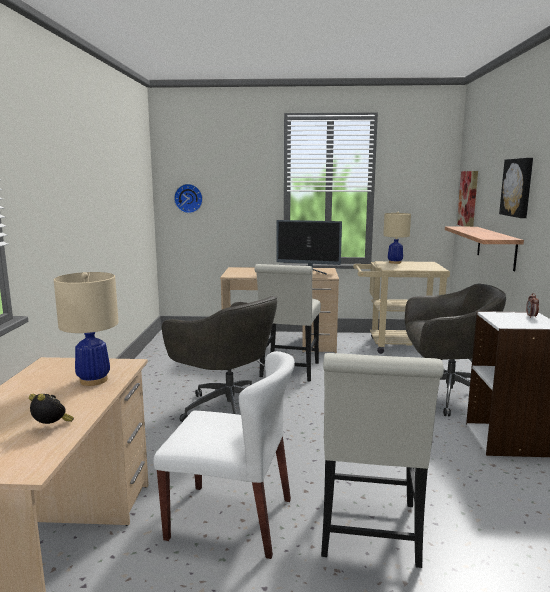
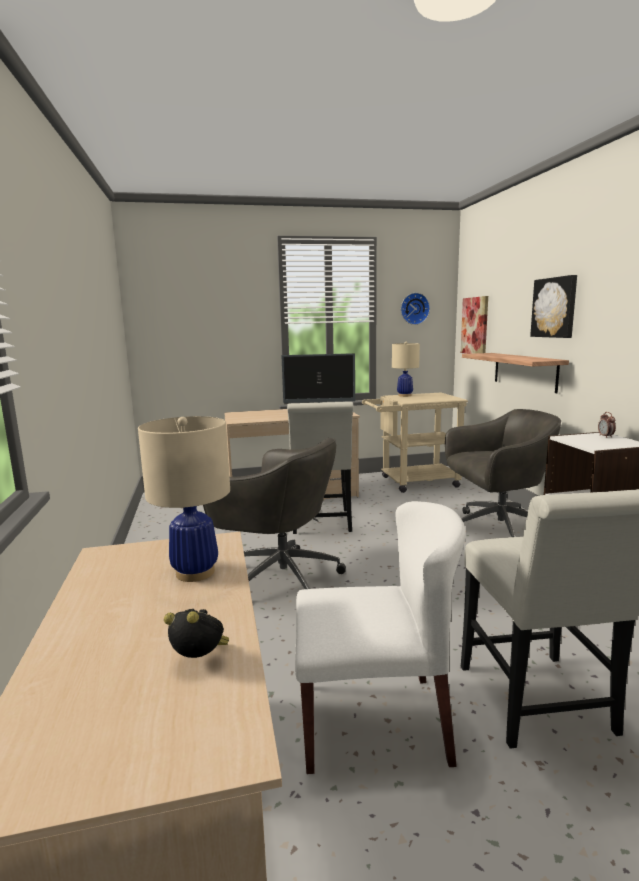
camera: 15 degrees left, 0 degrees up
(188, 198) = (170, 335): wall clock -> wall clock (414, 308)

